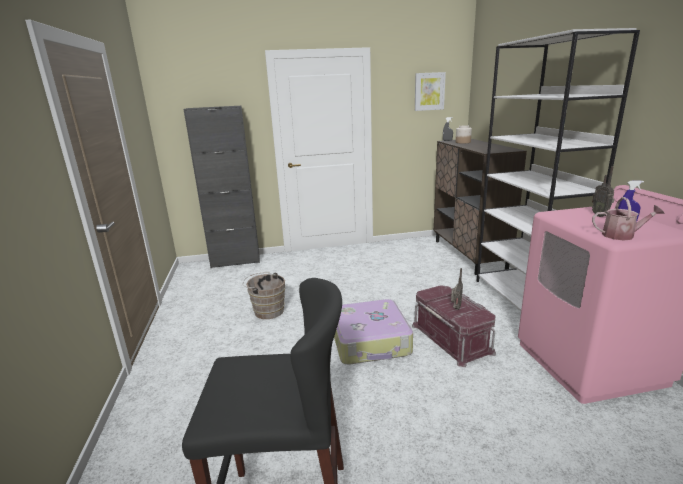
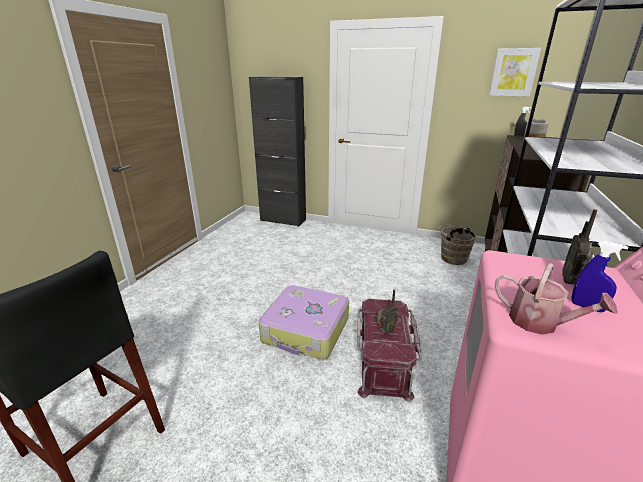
camera: 30 degrees right, 5 degrees up
(267, 311) = (259, 270): brown bucket -> brown bucket (452, 258)

